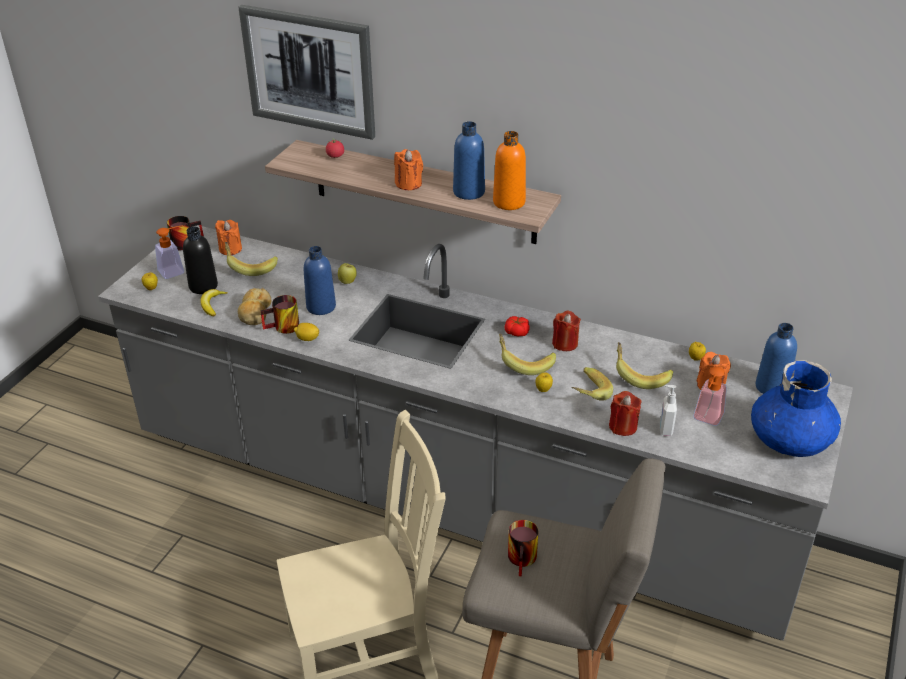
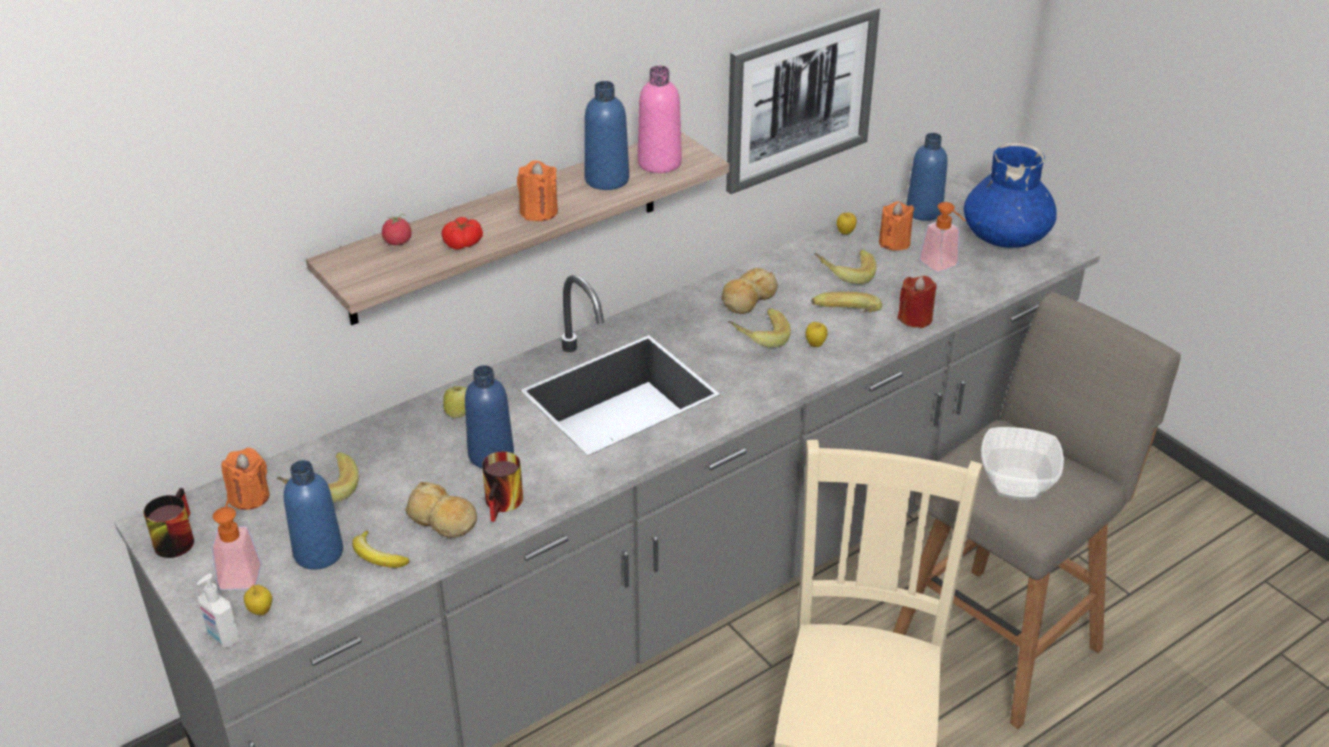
camera: 60 degrees left, 0 degrees up
(203, 286) = (318, 553): black bottle -> blue bottle
(307, 339) = (551, 489): lemon -> none
(309, 71) = (322, 137): picture -> picture (799, 98)
(509, 202) = (659, 163): orange bottle -> pink bottle
(516, 332) = (696, 323): tomato -> tomato (463, 243)
(524, 559) = (1015, 483): mug -> bowl
(565, 343) = (747, 299): red candle -> bread
(665, 429) = (938, 295): soap dispenser -> soap dispenser (223, 638)

